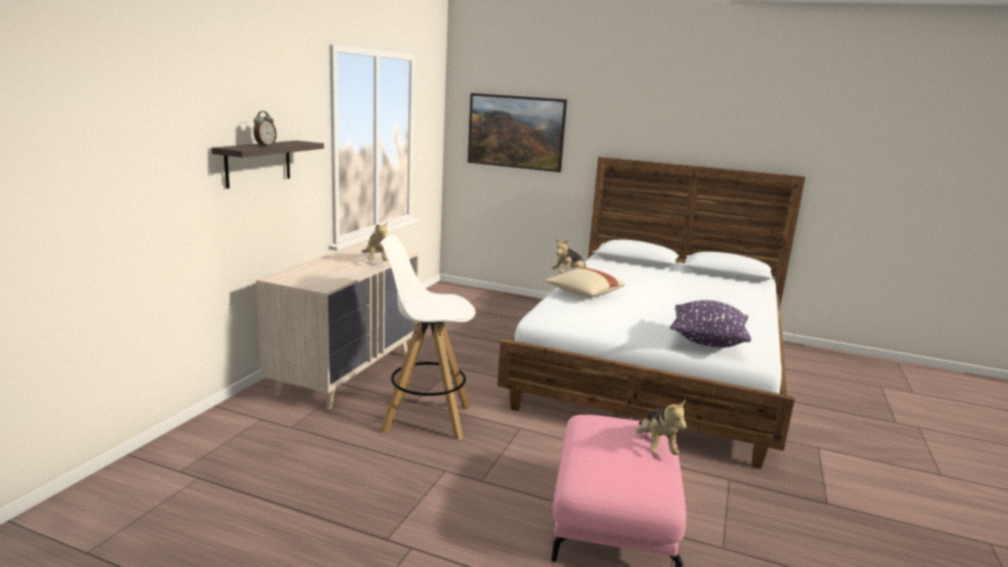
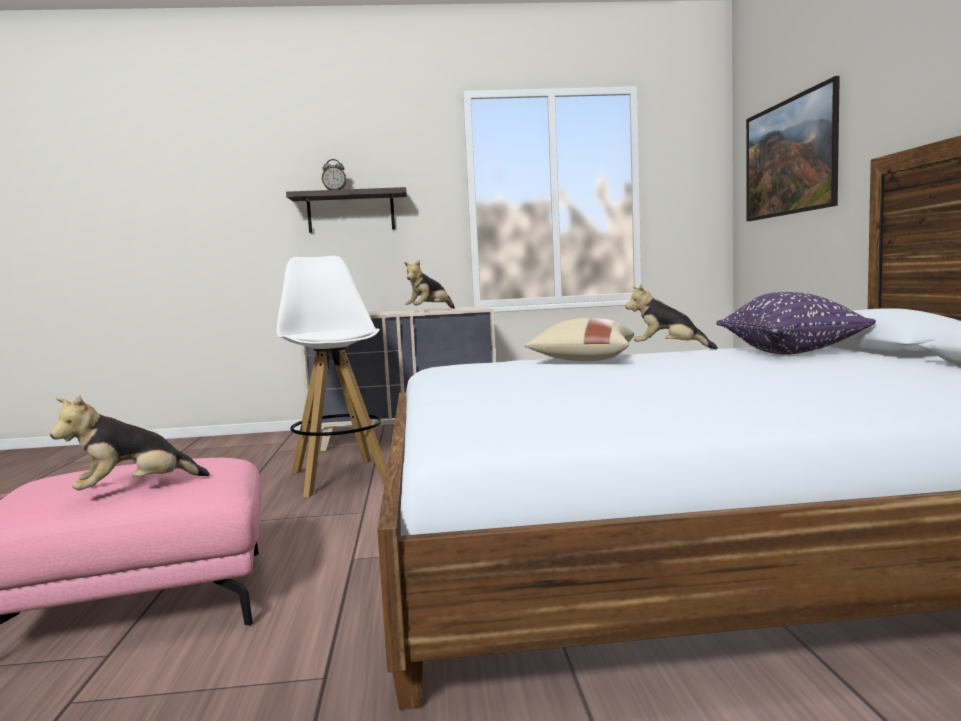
camera: 65 degrees right, 10 degrees down
(707, 341) = (483, 409): purple pillow -> purple pillow (790, 352)

